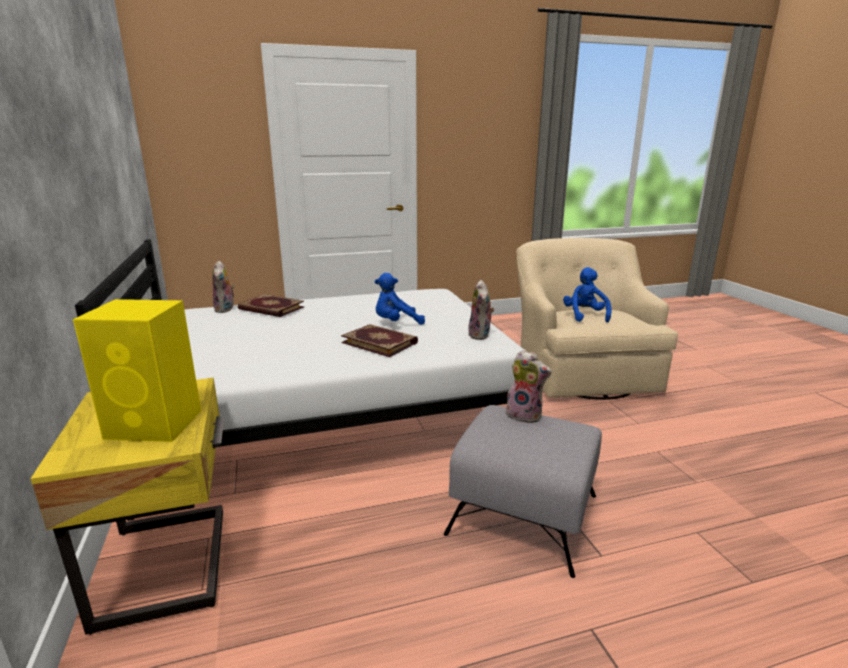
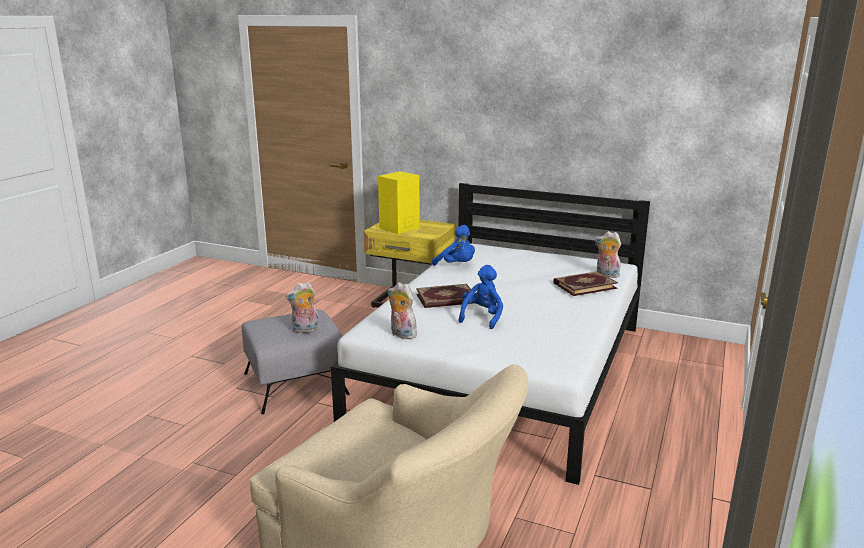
camera: 130 degrees right, 0 degrees up
(584, 316) = (375, 433): blue plush toy -> blue plush toy (457, 265)

